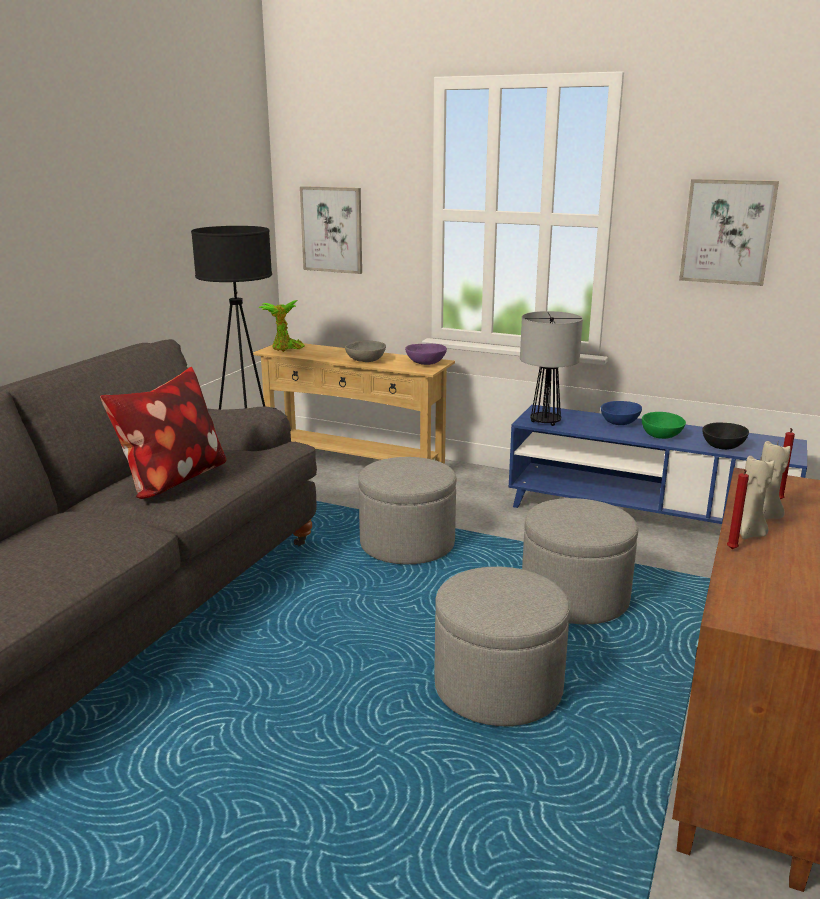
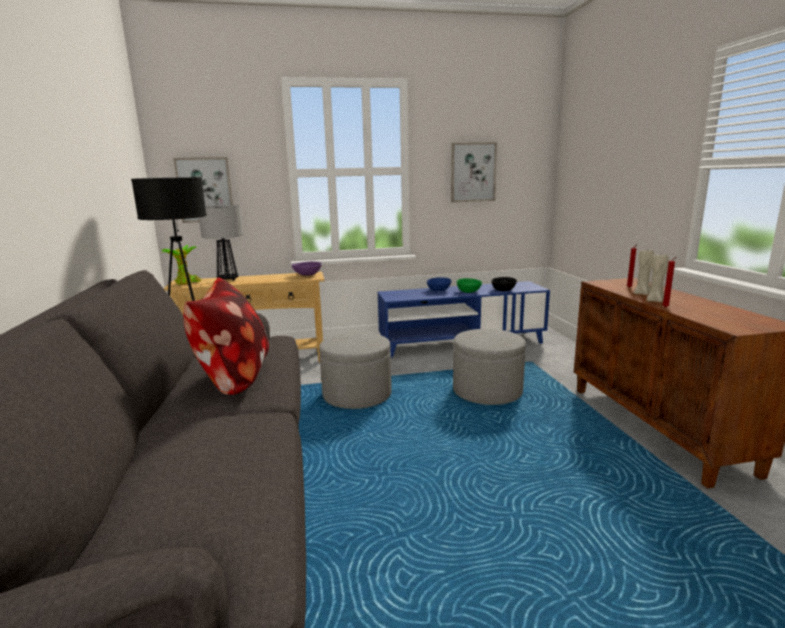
camera: 35 degrees left, 5 degrees down
(365, 361) = (263, 280): grey bowl -> none
(498, 687) = (520, 450): grey ottoman -> none
(546, 422) = (401, 297): table lamp -> table lamp (228, 279)

